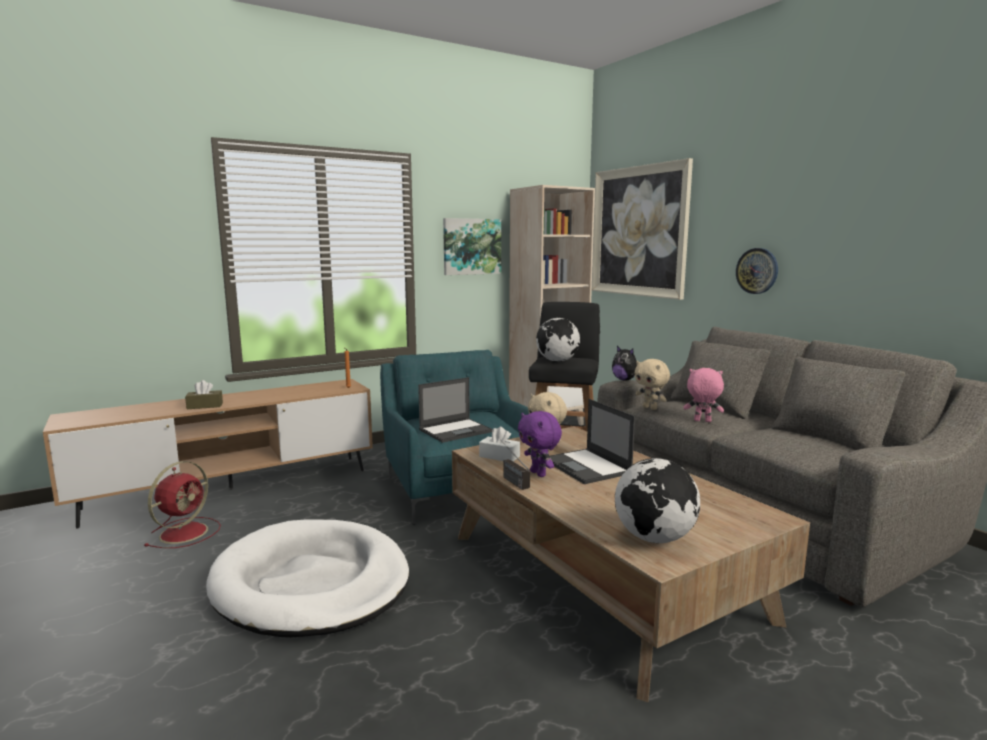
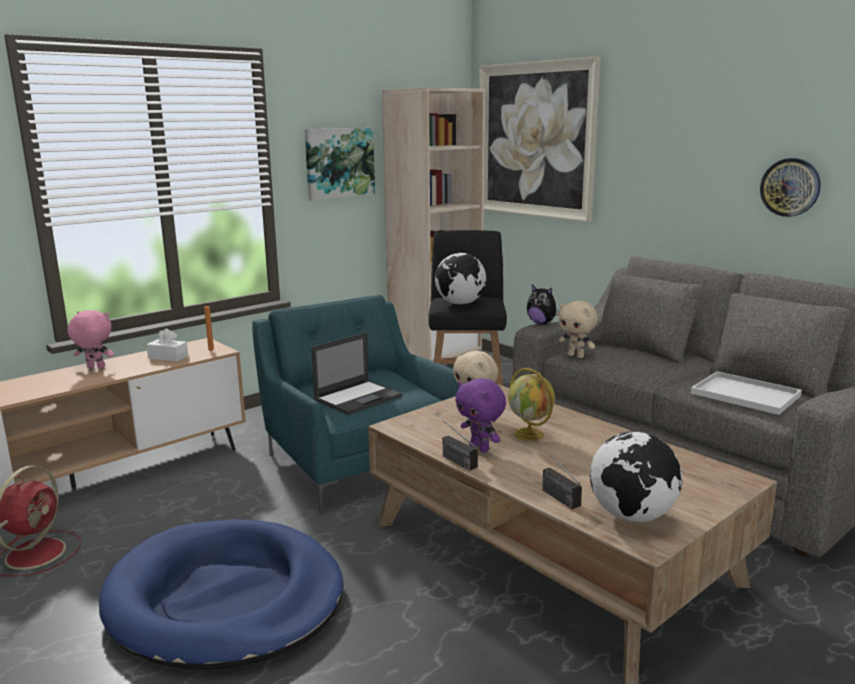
camera: 10 degrees left, 5 degrees up
(205, 406) = (36, 390): brown tissue box -> none
(312, 583) = (225, 599): white dog bed -> blue dog bed
(499, 456) = (427, 430): white tissue box -> white tissue box (168, 357)
(587, 467) = (530, 435): laptop -> globe
(587, 513) = (551, 493): none -> radio
(702, 421) = (637, 370): pink plush toy -> pink plush toy (95, 368)
(757, 271) = (678, 191): wall clock -> wall clock (790, 187)
(795, 446) = (743, 394): none -> white tray

